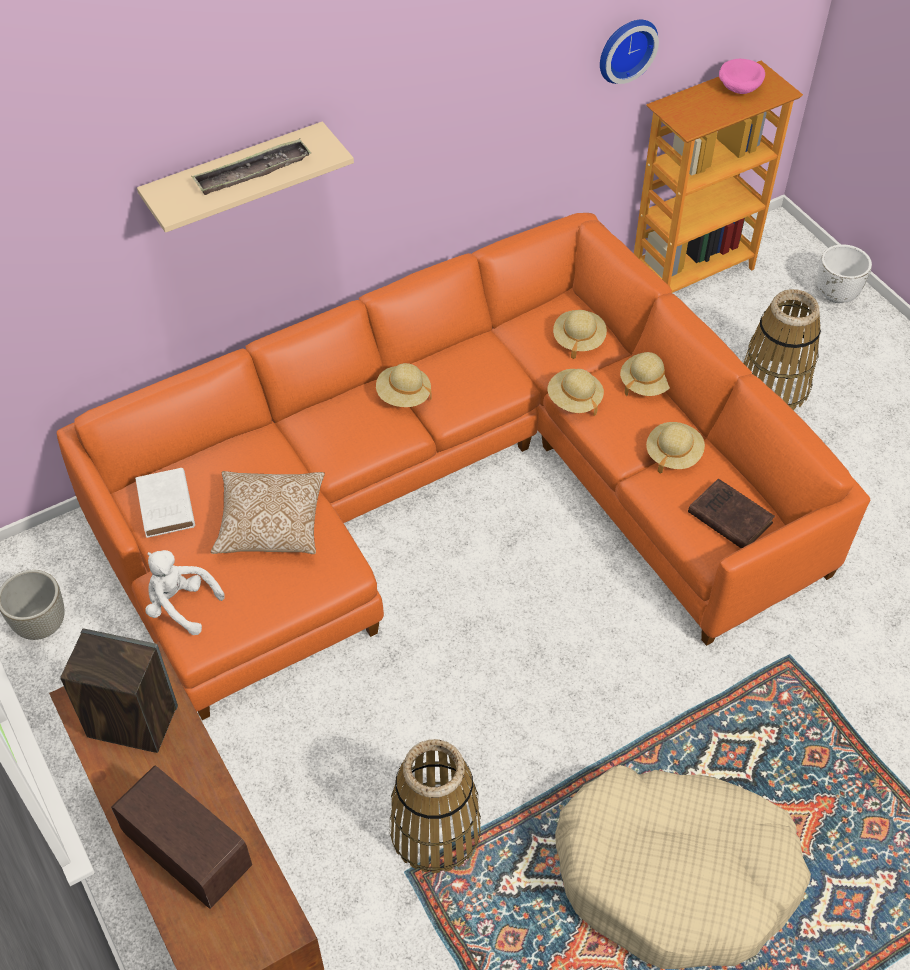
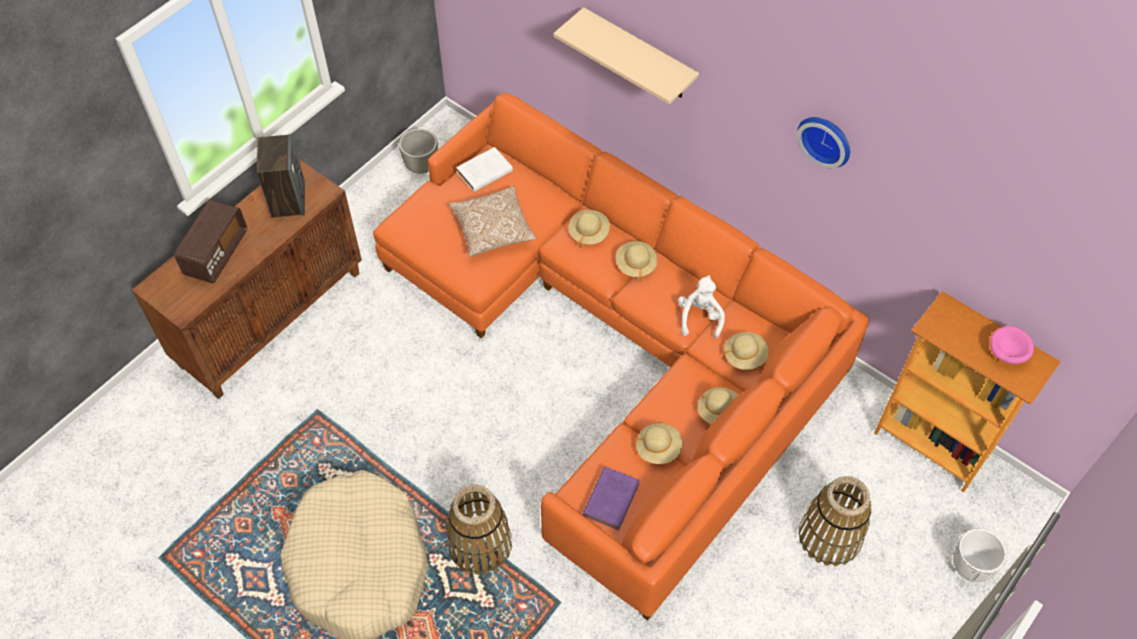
camera: 70 degrees right, 5 degrees up
(180, 605) = (417, 209): white plush toy -> white plush toy (699, 317)
(252, 172) = (625, 56): tray -> none
(435, 830) = (350, 416): basket -> basket (480, 544)
(574, 400) = (681, 370): beige hat -> beige hat (588, 233)
(625, 48) = (936, 235): wall clock -> wall clock (826, 139)
(728, 516) = (611, 498): brown book -> purple book

